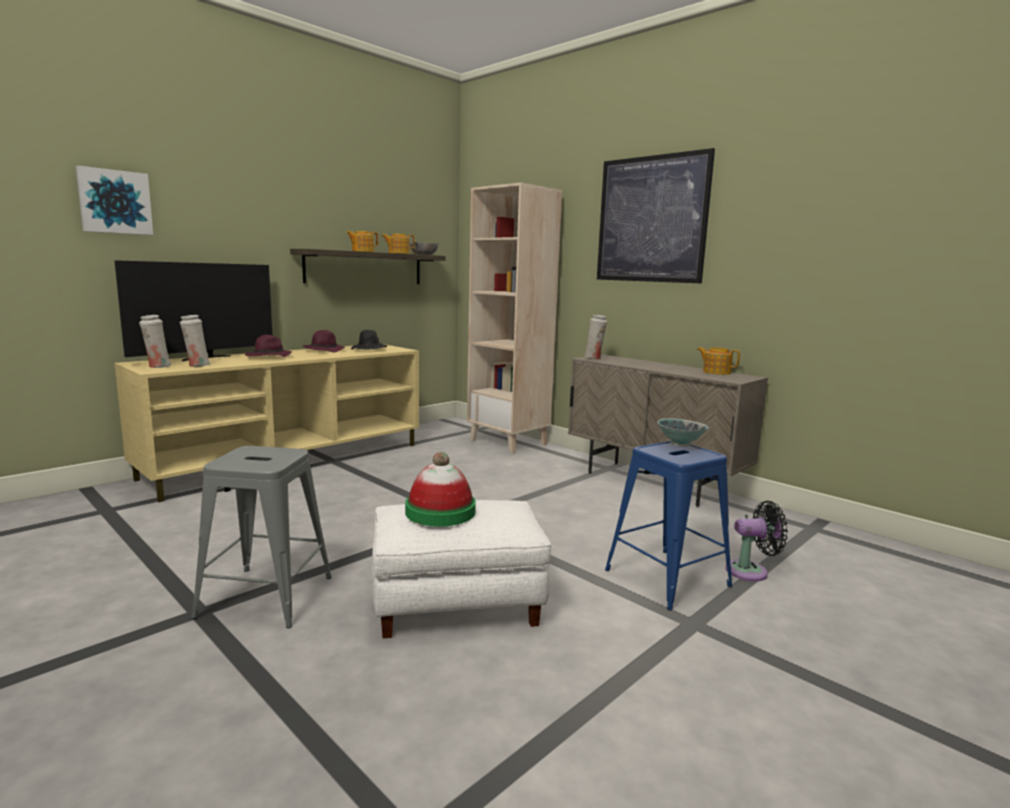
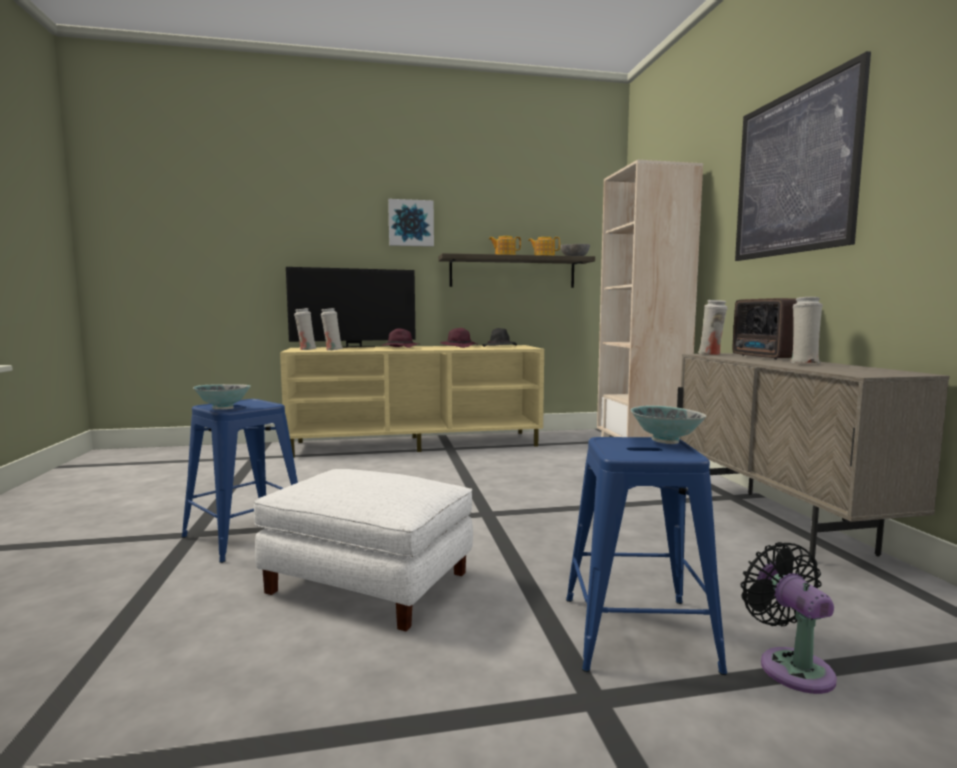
camera: 35 degrees right, 5 degrees down
(115, 202) = (299, 225): picture -> picture (411, 223)
(260, 465) = (223, 409): none -> bowl
(265, 597) = (244, 535): grey stool -> blue stool
(440, 512) = (348, 477): hat -> none
(637, 361) = (767, 357): none -> radio
(676, 368) = (803, 363): none -> white vase
(716, 372) = (862, 368): teapot -> none
(751, 571) = (791, 666): black fan -> black fan turned 135 degrees counterclockwise

